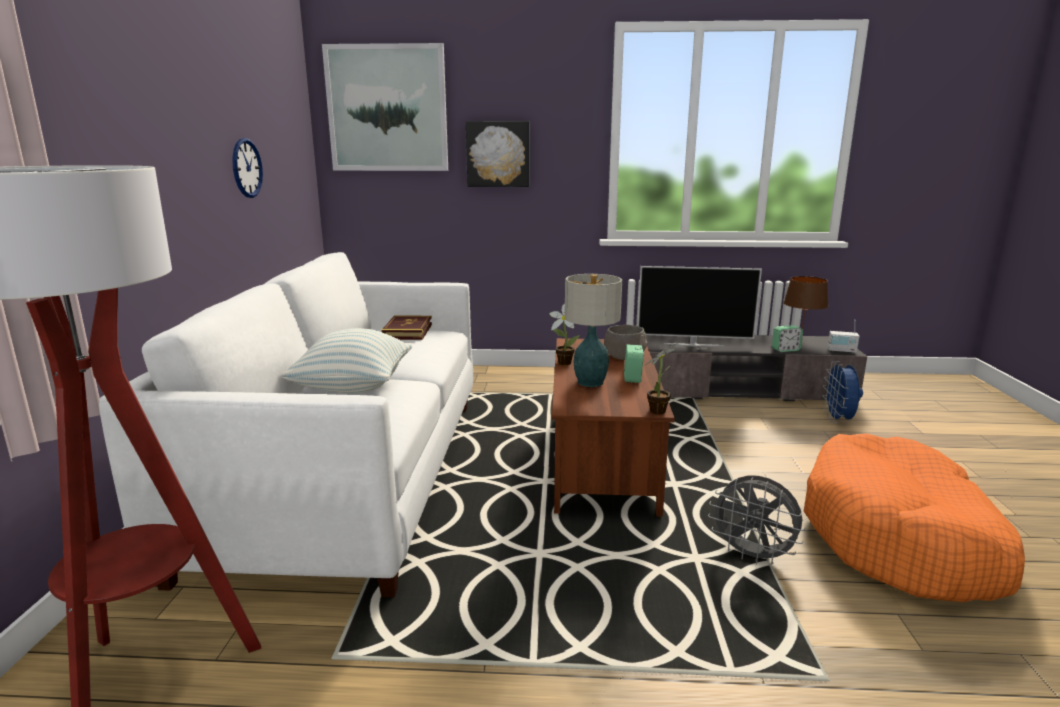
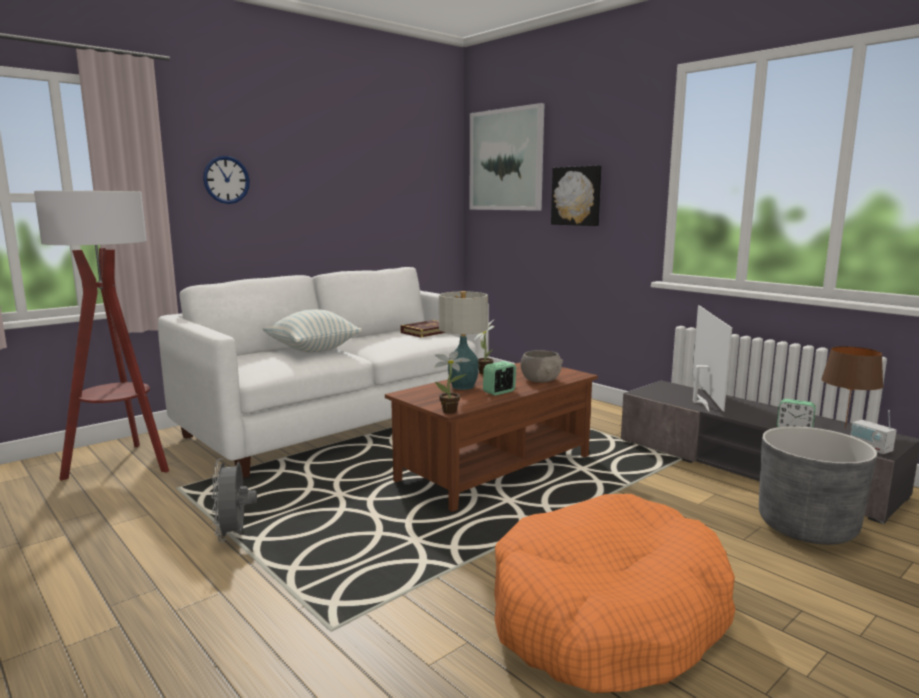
camera: 45 degrees right, 5 degrees down
(247, 168) = (365, 204): wall clock -> wall clock (226, 180)
(693, 344) = (699, 402): television -> television turned 135 degrees counterclockwise
(753, 556) = (456, 559): grey fan -> grey fan (235, 536)
(838, 420) = (807, 527): blue fan -> grey planter

